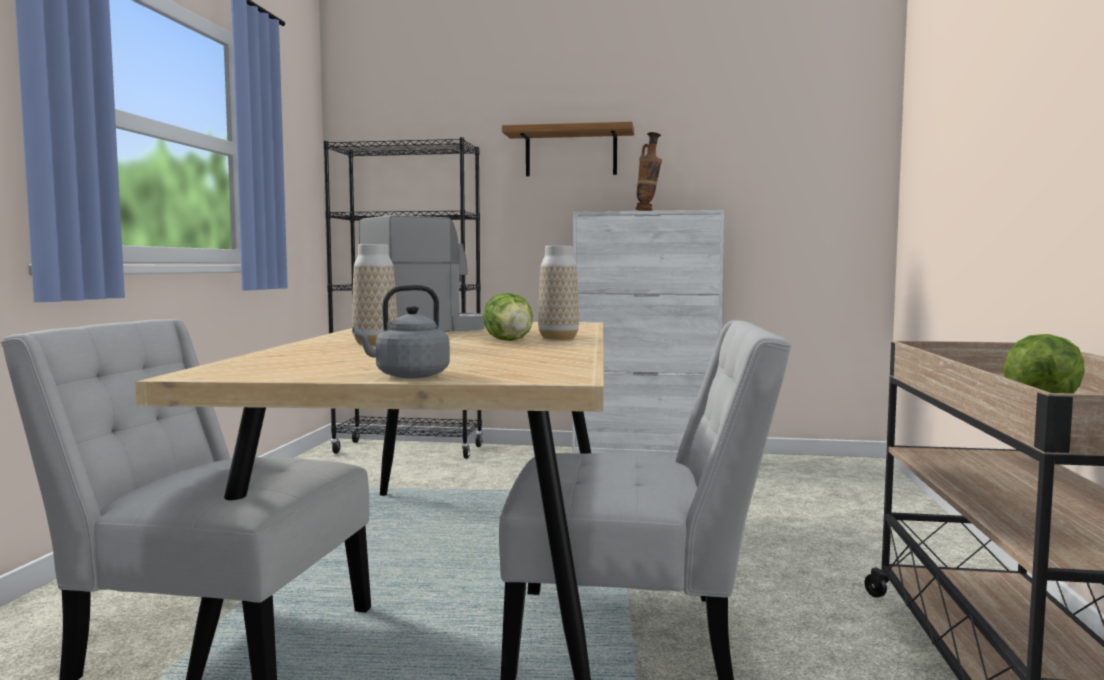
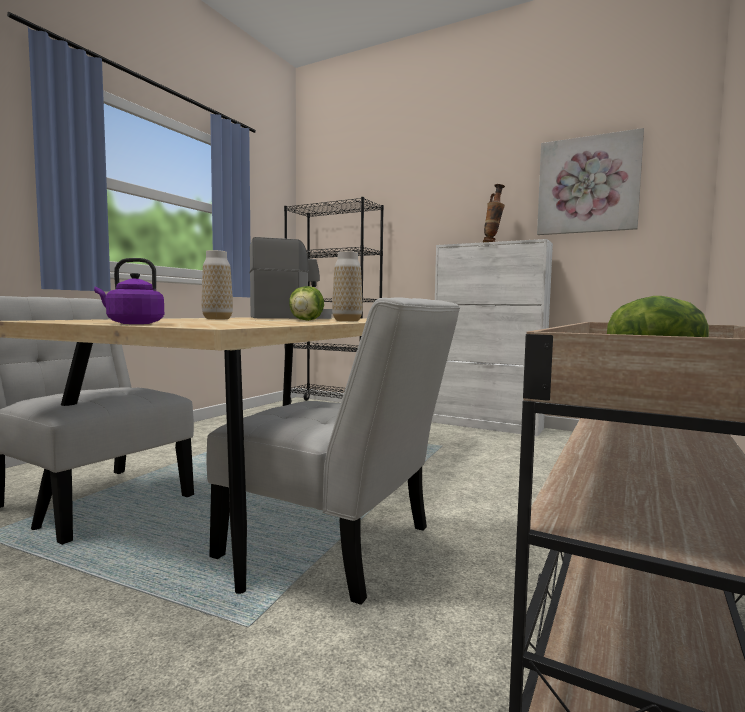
camera: 20 degrees right, 0 degrees up
(408, 376) = (132, 323): grey kettle -> purple kettle
(571, 152) = (445, 205): shelf -> none
(760, 141) = (588, 185): none -> picture

